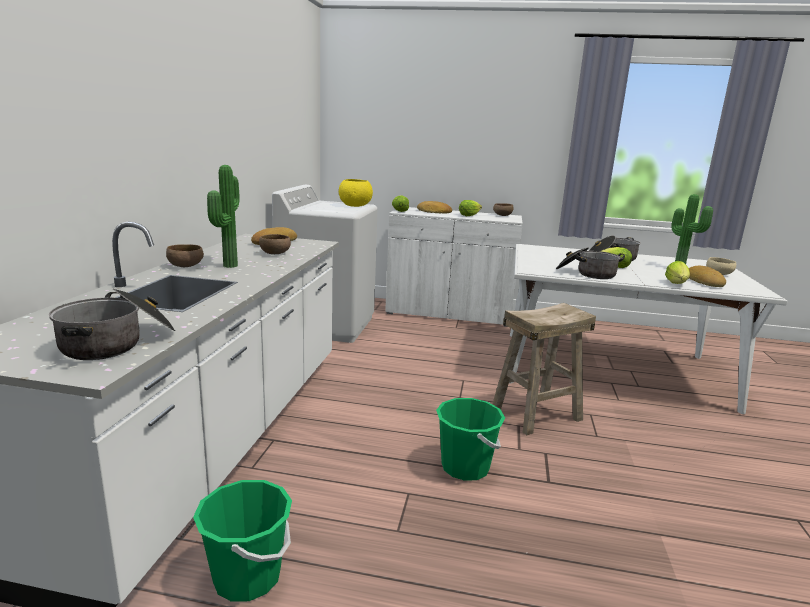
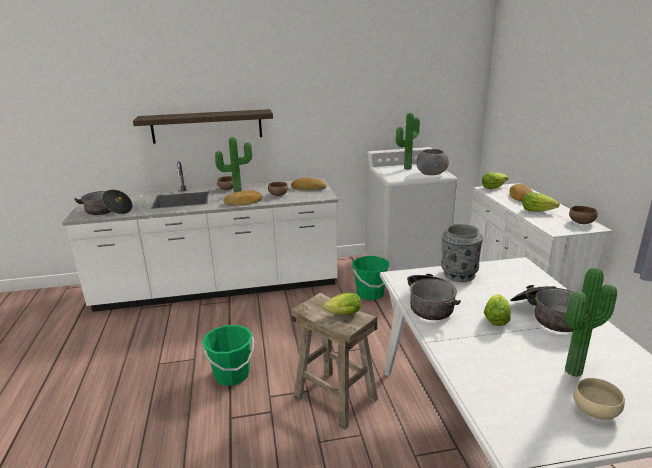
camera: 70 degrees right, 5 degrees up
(128, 154) = (207, 126): none -> shelf
(247, 577) = (119, 332): green bucket -> green bucket (370, 294)
(321, 206) = (406, 168): none -> potted plant
(355, 205) = (432, 173): yellow bowl -> grey bowl
(537, 259) = (458, 274): none -> grey vase
(677, 284) = (460, 366): lettuce -> lettuce (342, 314)
(705, 281) = (513, 392): bread -> bread (244, 202)

